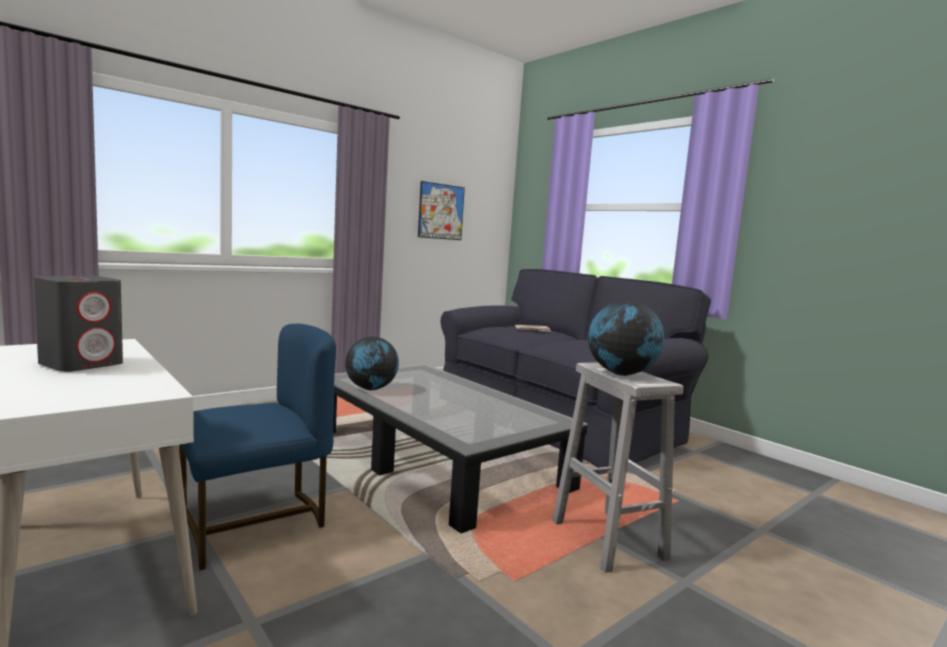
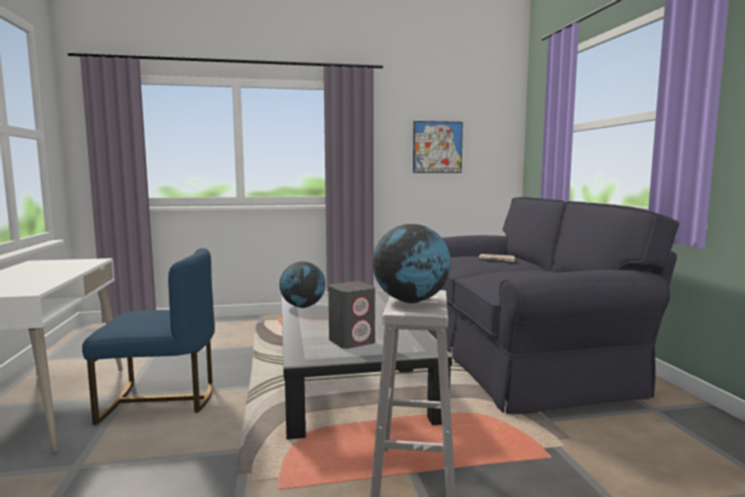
camera: 30 degrees right, 0 degrees up
(82, 364) = (39, 272): grey speaker -> grey speaker (352, 341)

